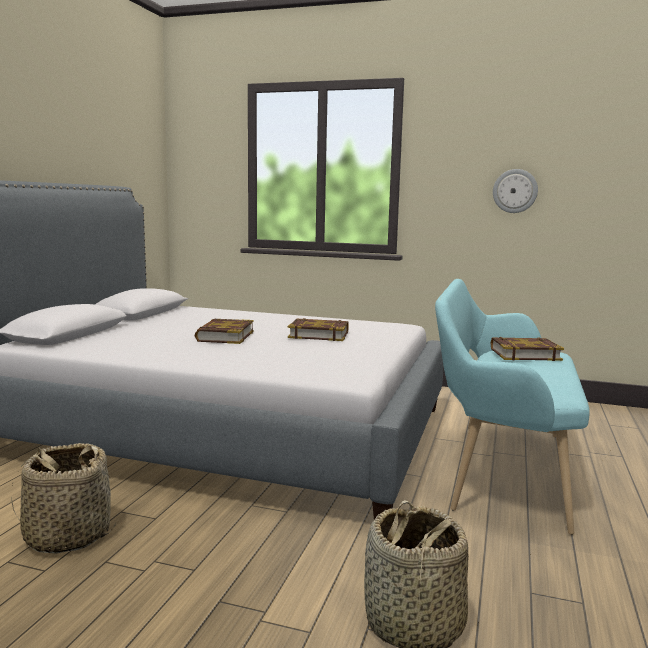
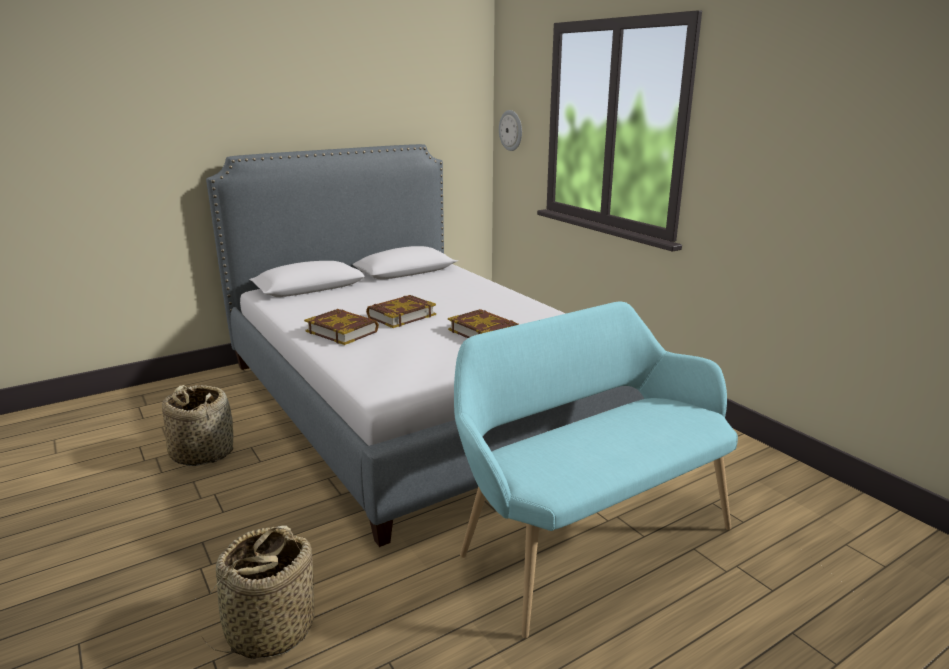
camera: 40 degrees right, 10 degrees up
(515, 191) = (818, 178): wall clock -> wall clock (511, 130)
(524, 354) = (662, 416): book -> book (342, 331)

